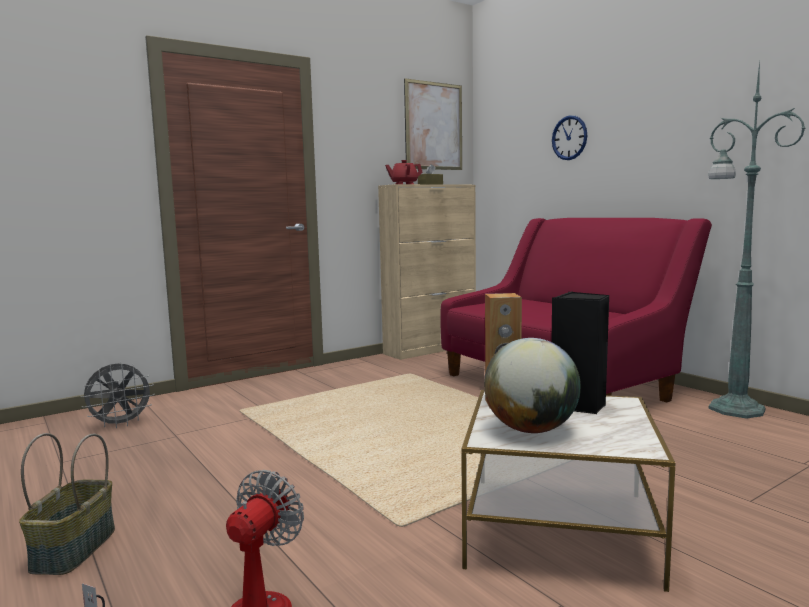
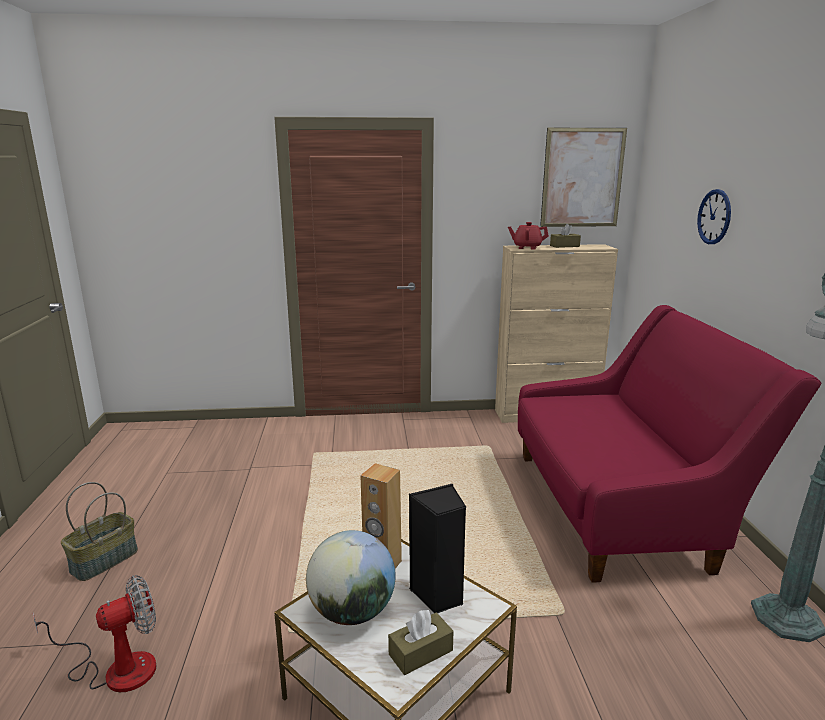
camera: 30 degrees right, 10 degrees up
(120, 424) = (230, 444): grey fan -> none
(625, 431) = (420, 652): none -> brown tissue box

